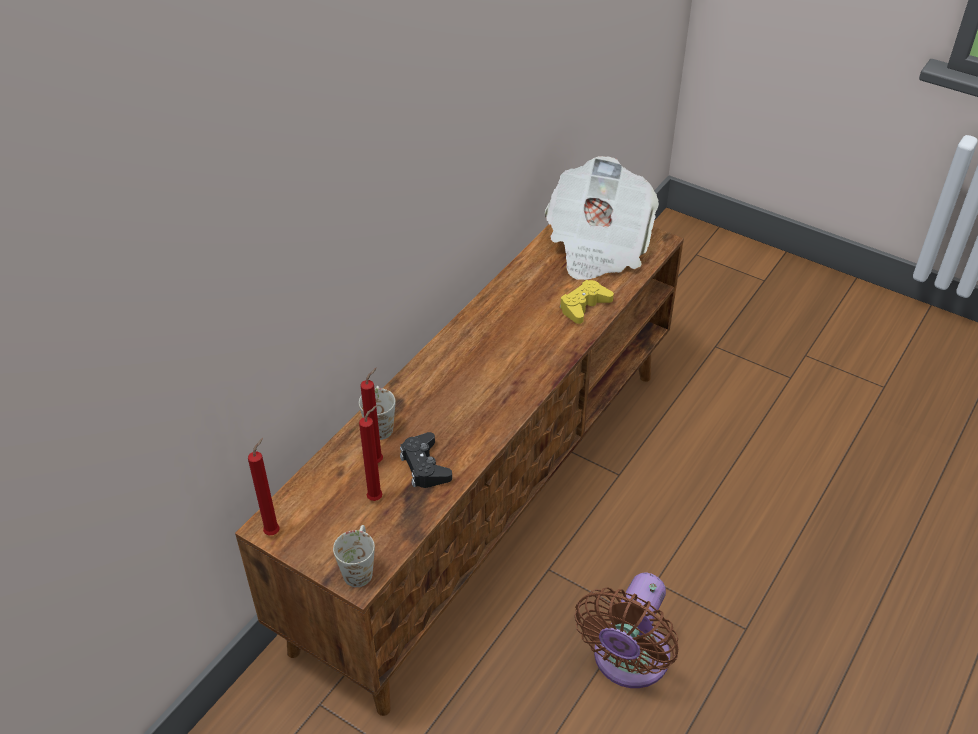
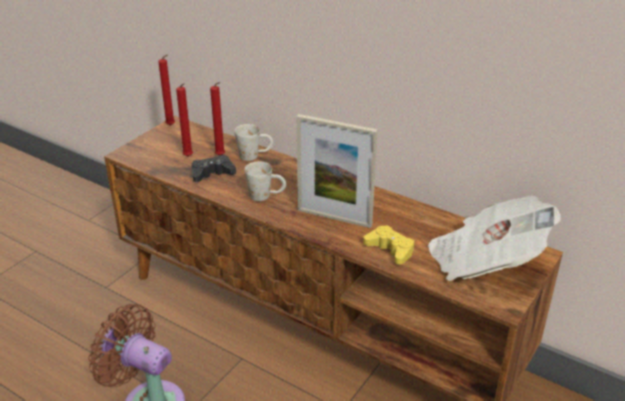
camera: 90 degrees right, 10 degrees down
(359, 567) = (135, 153): white mug -> white mug (266, 196)
(527, 347) = (334, 217): none -> picture frame

